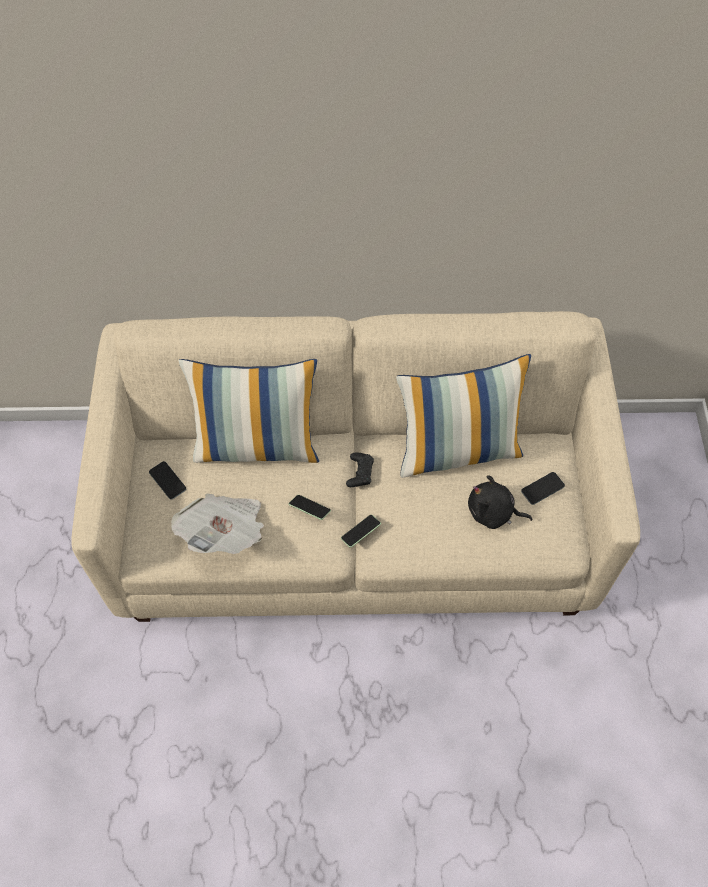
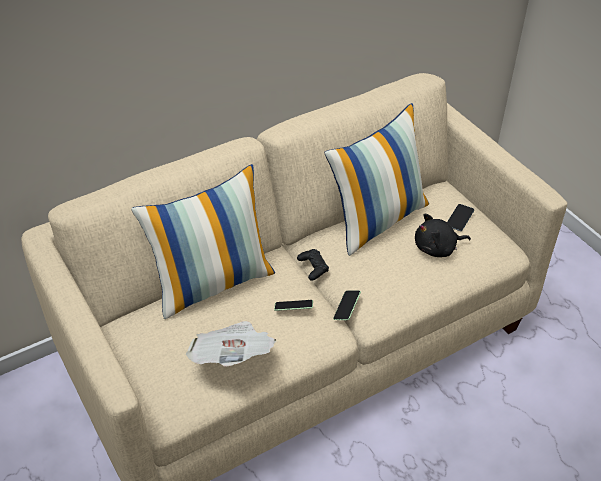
camera: 30 degrees left, 15 degrees down
(167, 480) = (150, 343): phone -> none

